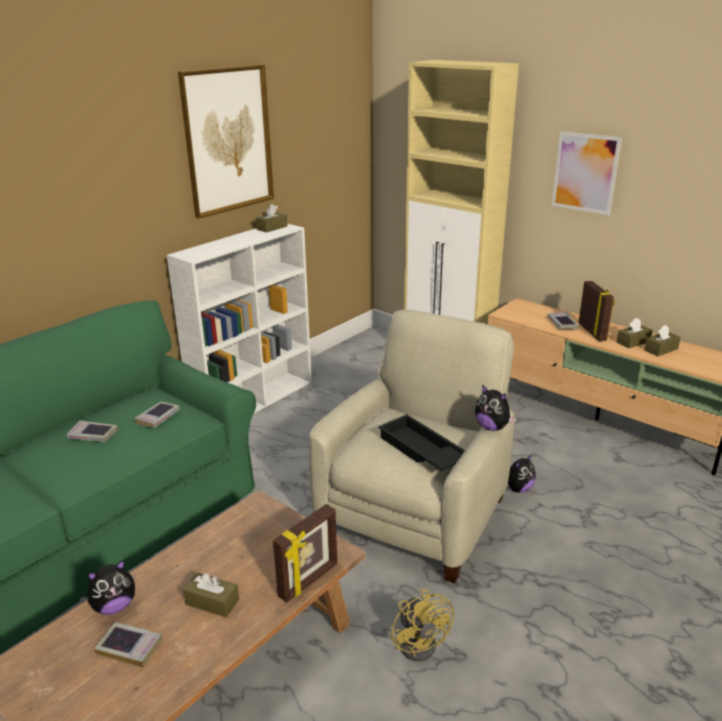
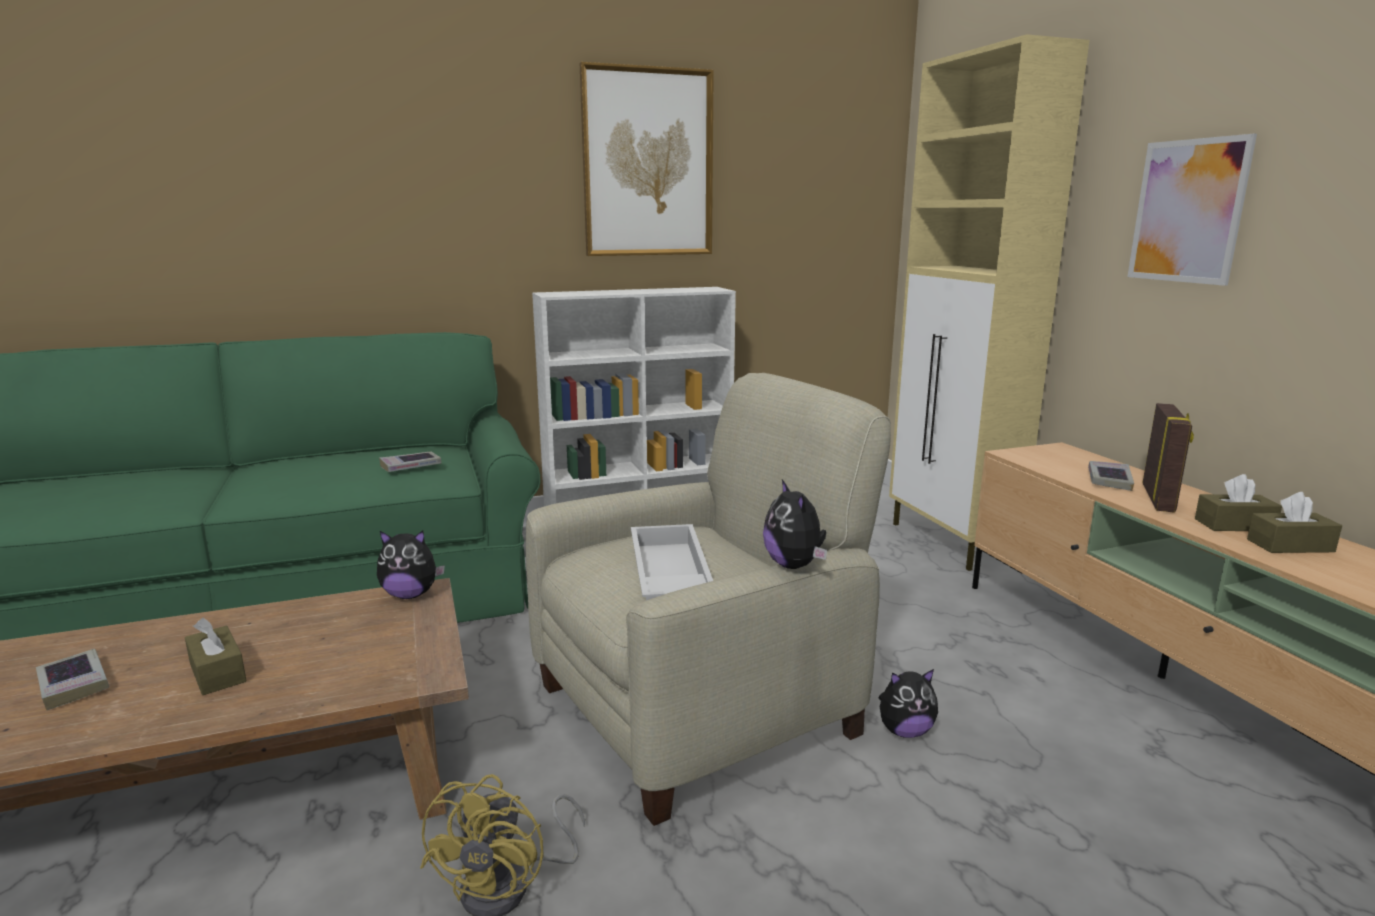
camera: 30 degrees right, 10 degrees down
(93, 435) = (327, 466): book -> none
(114, 606) = (132, 638): plush toy -> plush toy (410, 595)
(272, 228) = (695, 288): brown tissue box -> none
(309, 581) = (349, 694): picture frame -> none
(421, 451) = (667, 576): black tray -> white tray

